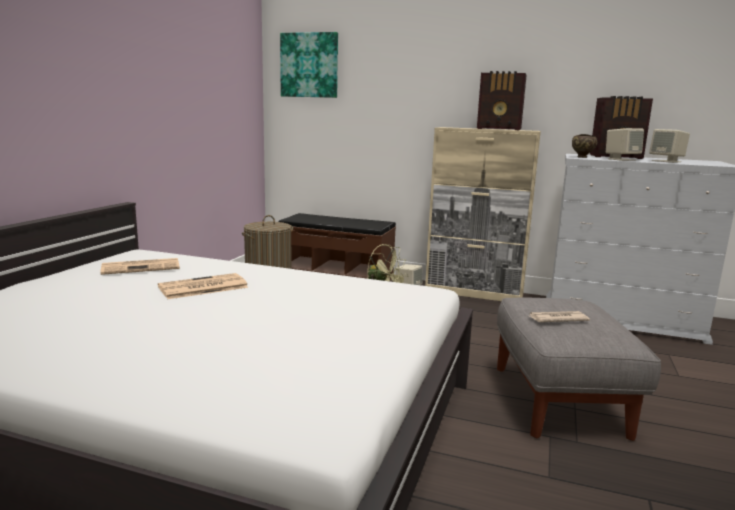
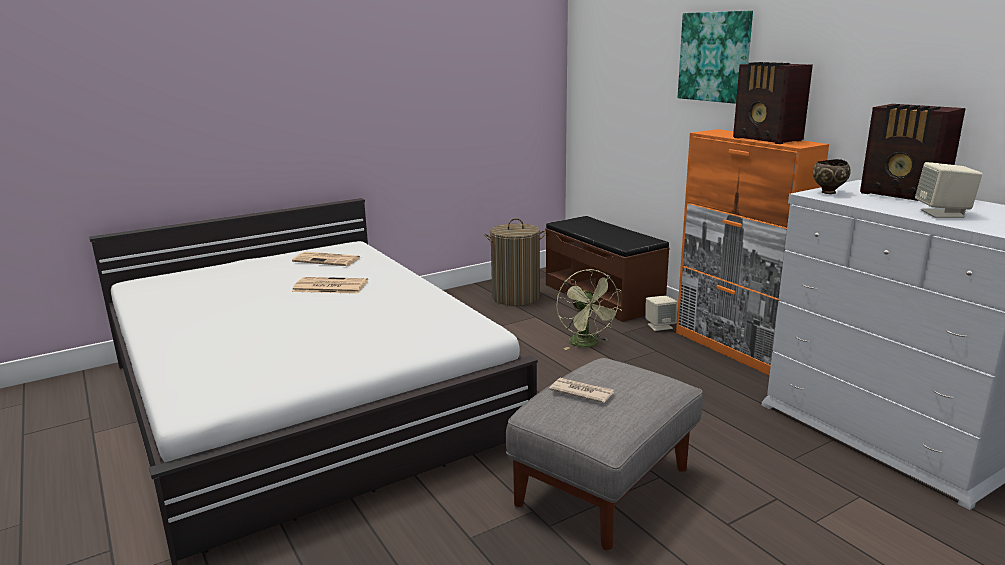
camera: 40 degrees right, 5 degrees up
(309, 65) = (603, 47): picture -> picture (715, 57)
(474, 293) = (734, 349): beige cabinet -> orange cabinet
(621, 159) = (872, 203): beige speaker -> none

